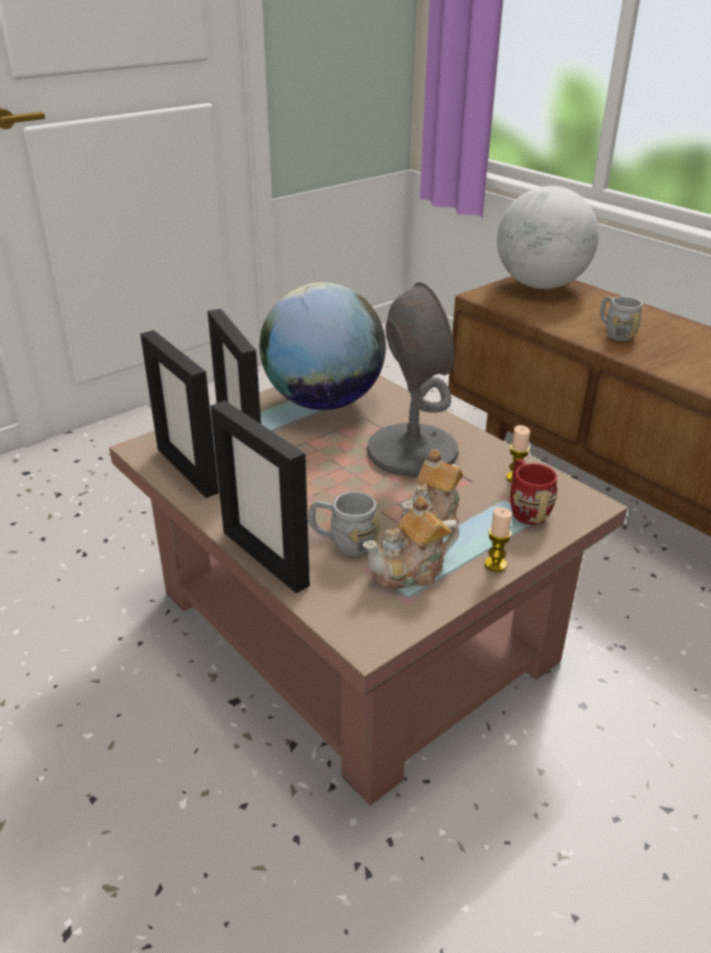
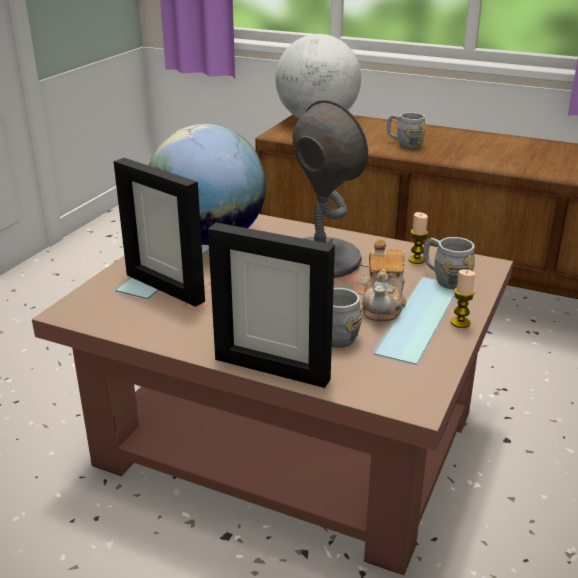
camera: 25 degrees left, 5 degrees down
(189, 469) = (133, 318): picture frame -> none
(410, 571) = (401, 345): teapot -> none
(525, 508) = (445, 279): red mug -> grey mug

